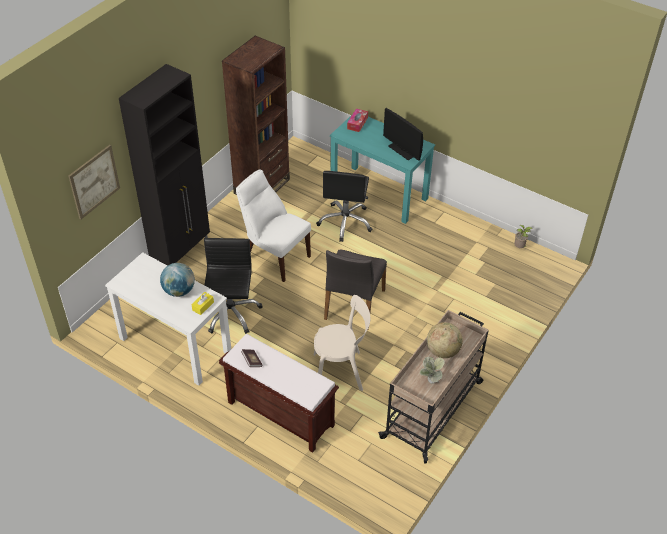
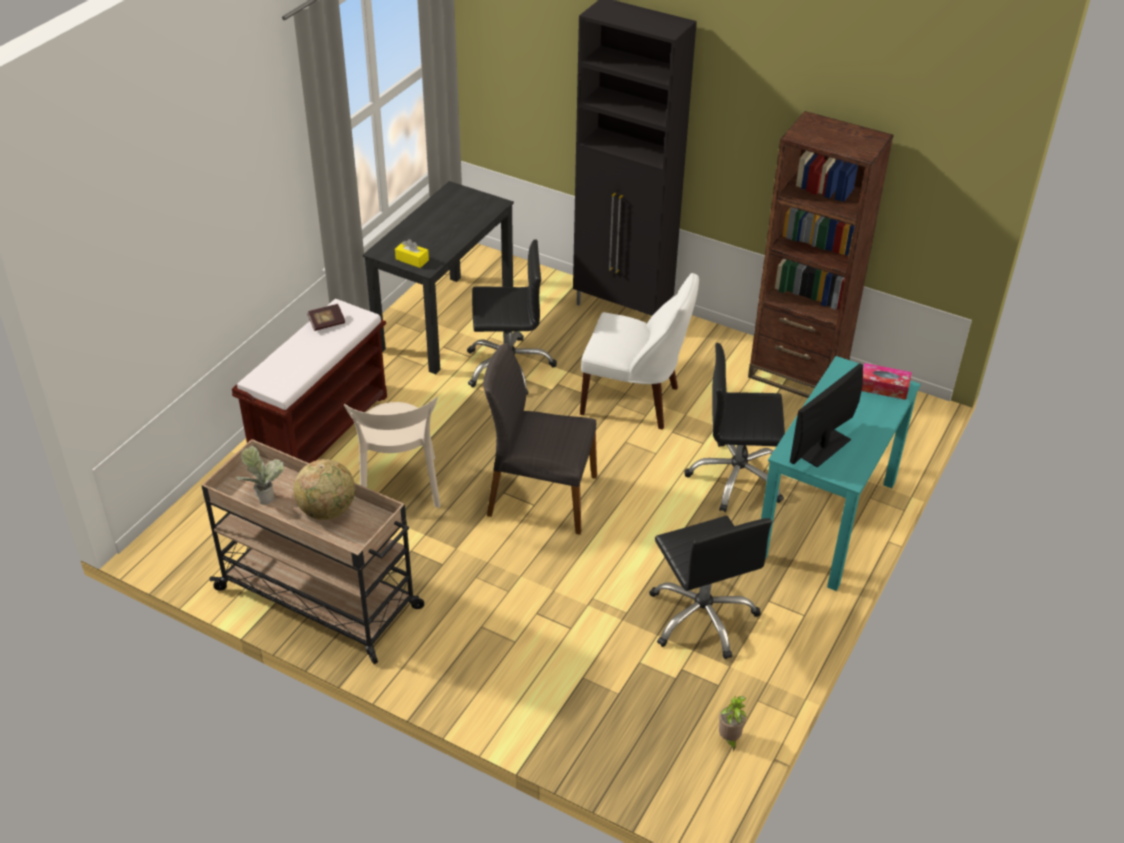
camera: 85 degrees right, 5 degrees down
(94, 181) = (541, 79): picture -> none
(174, 344) = (445, 322): white desk -> black desk
(179, 291) = (440, 238): globe -> none
(274, 256) = (634, 401): white chair -> white chair turned 75 degrees clockwise
(445, 247) = (702, 617): none -> black office chair

